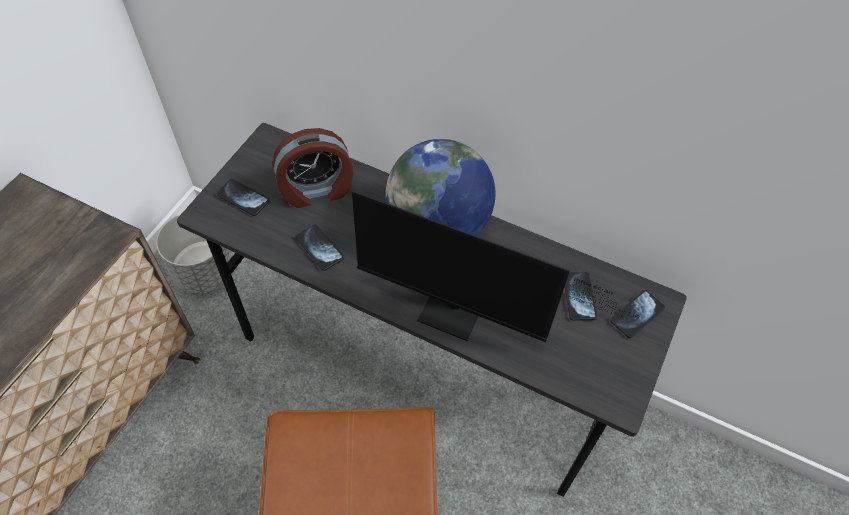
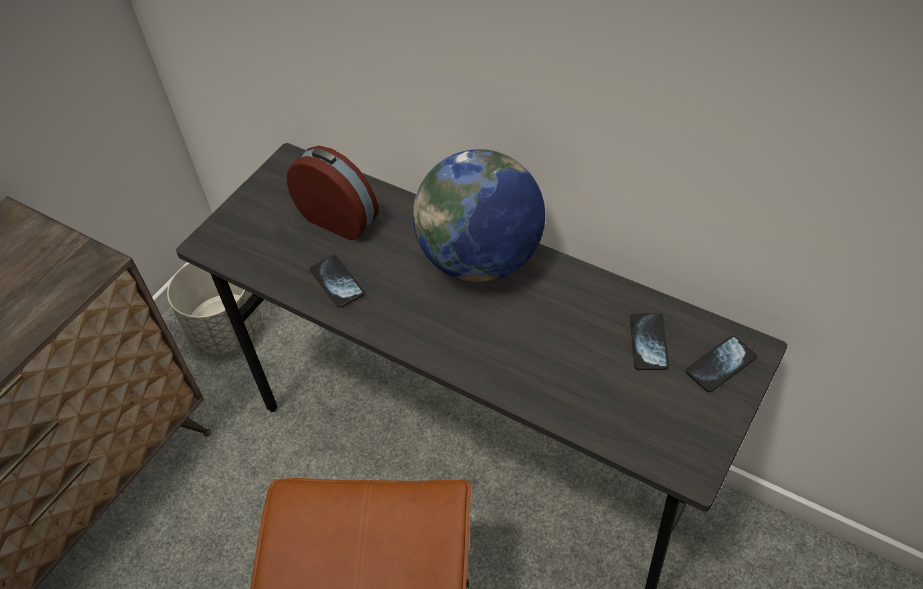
camera: 10 degrees right, 5 degrees down
(243, 198) = (254, 226): phone -> none
(317, 190) = (340, 218): alarm clock -> alarm clock turned 135 degrees counterclockwise
(460, 315) = (499, 361): monitor -> none

